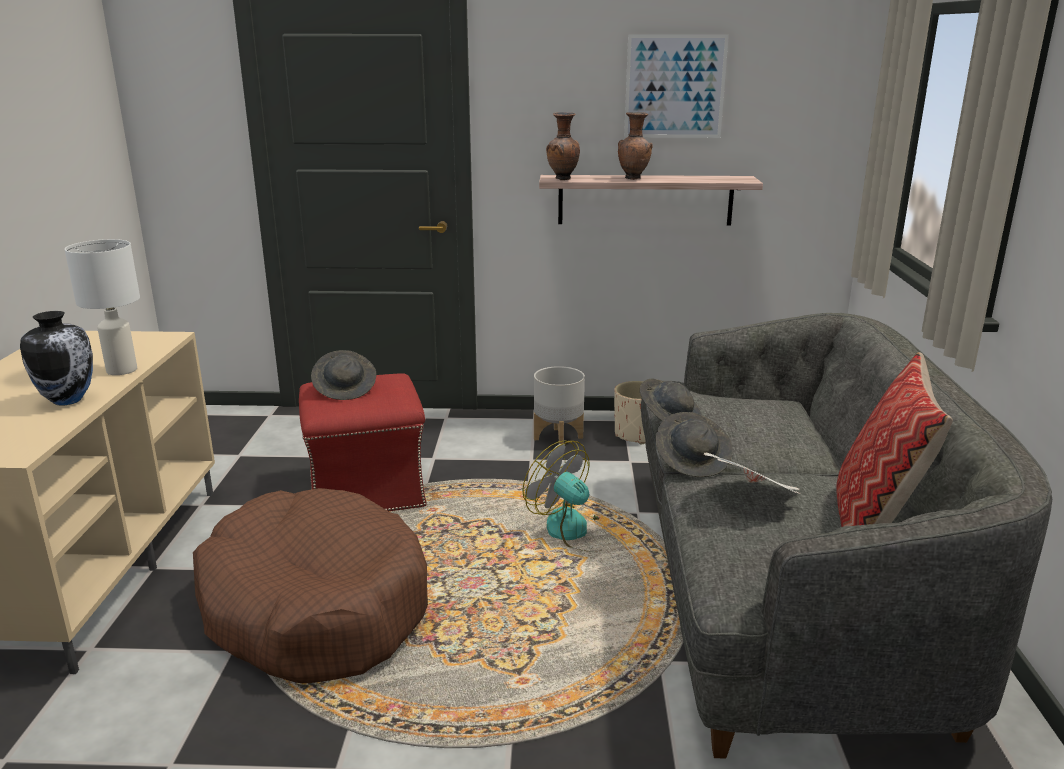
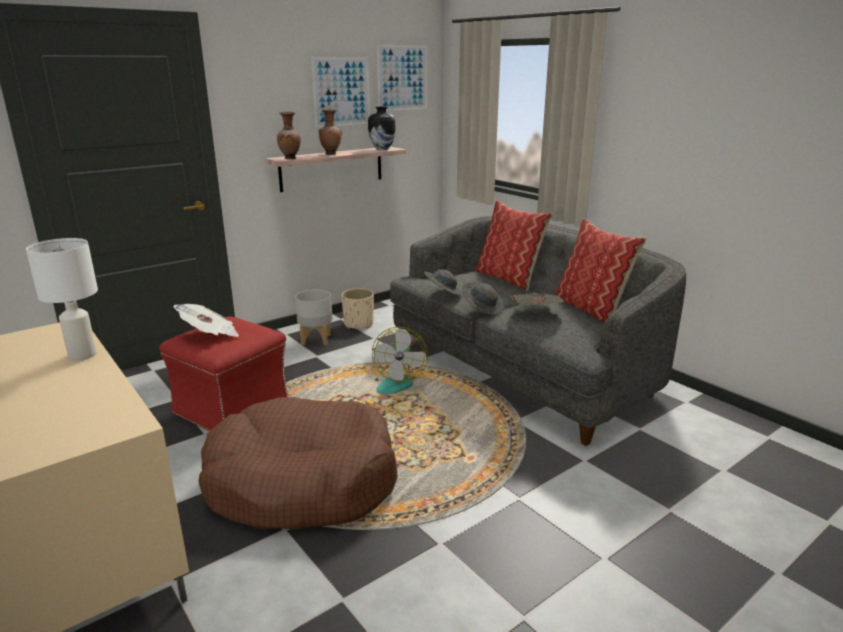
camera: 40 degrees left, 0 degrees up
(68, 400) = (84, 384): vase -> vase (382, 149)
(345, 389) = (210, 335): grey hat -> newspaper
(576, 532) = (396, 382): fan -> fan turned 90 degrees counterclockwise
(793, 68) = (402, 78): none -> picture
(820, 428) = (509, 278): none -> pillow

